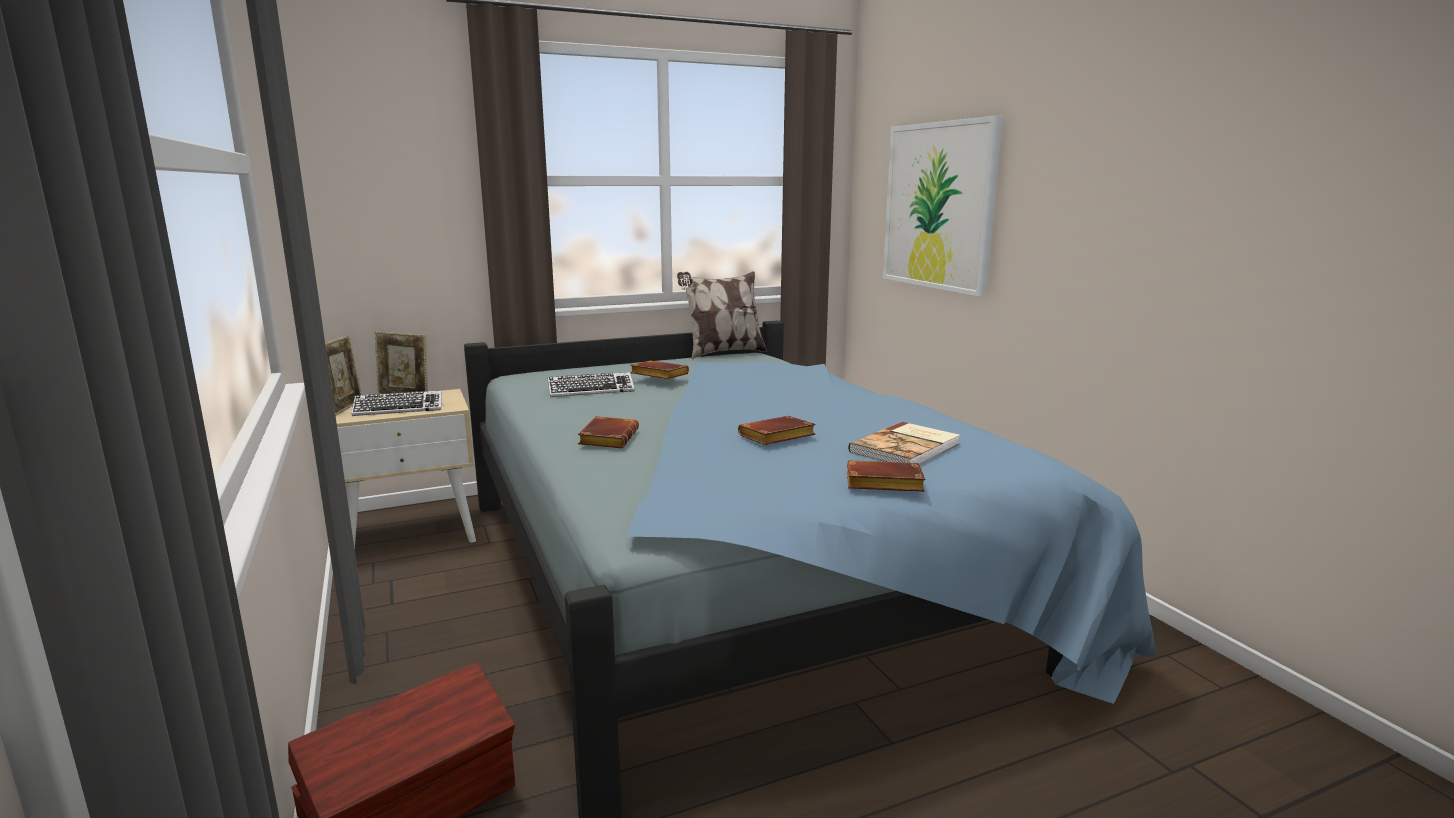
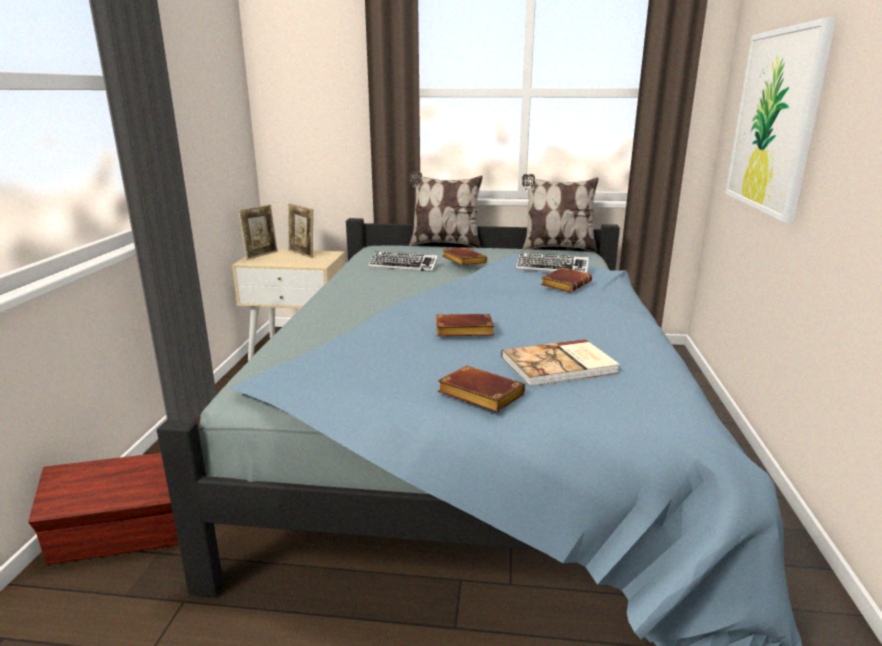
camera: 30 degrees right, 5 degrees up
(398, 409) = (288, 260): keyboard -> keyboard (552, 268)
(595, 363) = (444, 244): none -> pillow
(607, 438) = (352, 307): brown book -> brown book (565, 284)

